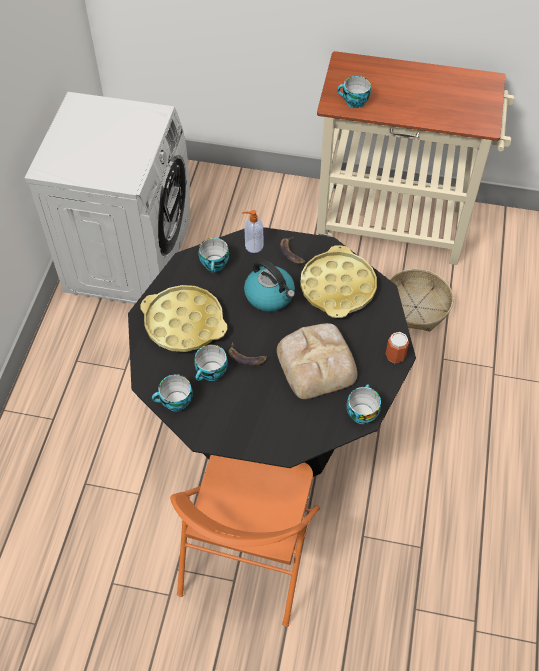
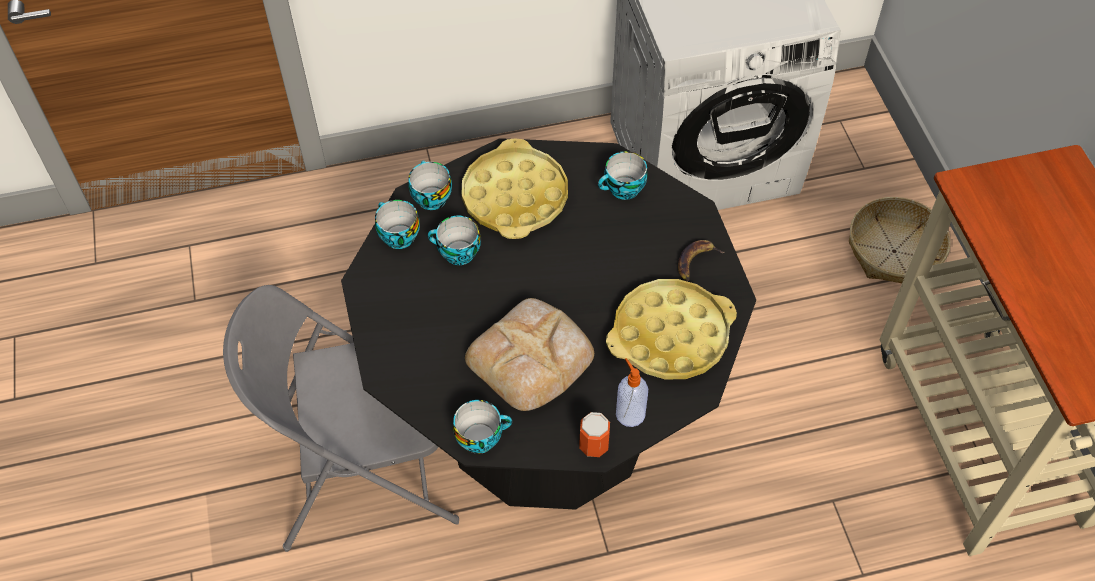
camera: 65 degrees right, 0 degrees up
(246, 357) = (499, 279): banana -> none
(249, 550) = (365, 468): orange chair -> grey chair
(253, 246) = (679, 216): soap dispenser -> soap dispenser (629, 413)
(270, 296) = (609, 266): kettle -> none
(354, 102) = (991, 207): cup -> cup (430, 197)
(415, 307) = (849, 525): basket -> basket (894, 251)

